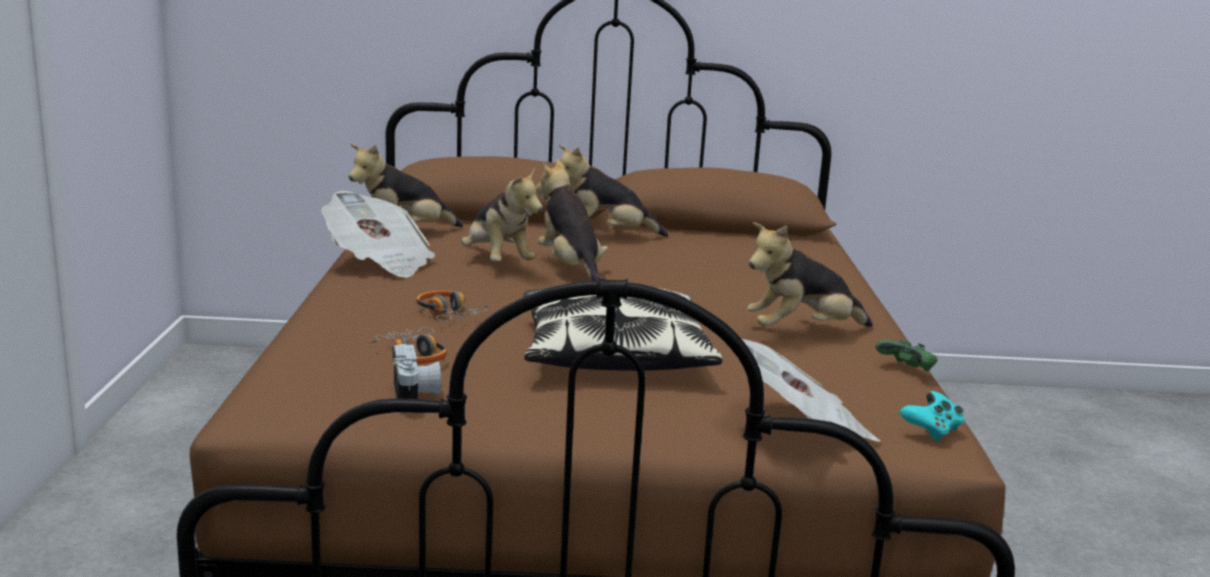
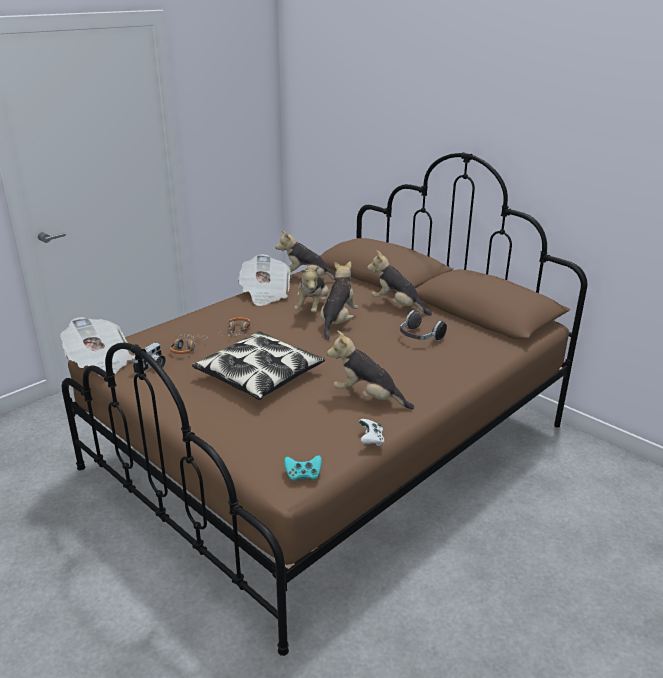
camera: 45 degrees right, 10 degrees up
(708, 259) = (419, 337): none -> headphones
(798, 427) = (251, 445): newspaper -> newspaper (100, 362)
(907, 369) = (371, 440): green game controller -> white game controller

